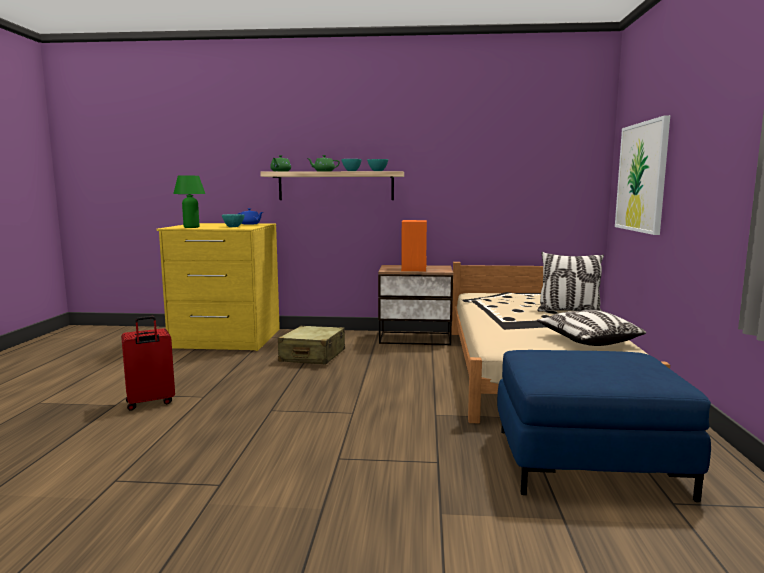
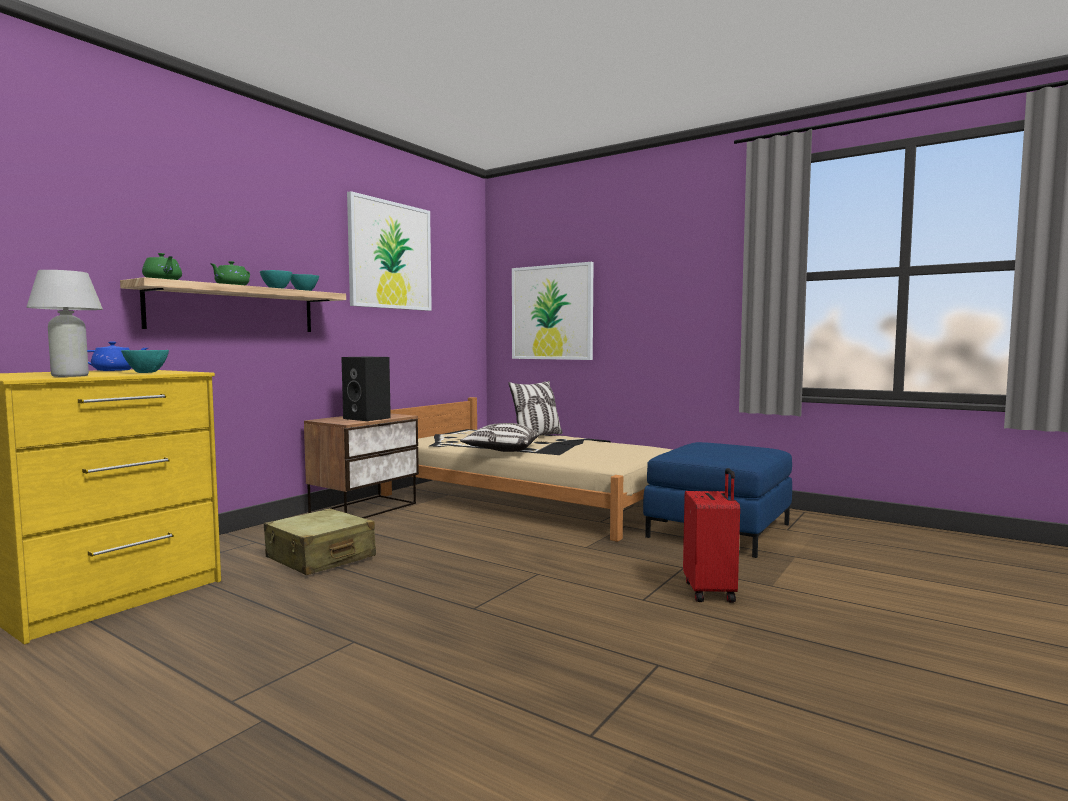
camera: 60 degrees left, 5 degrees down
(150, 403) = (310, 685): red suitcase -> red suitcase (711, 591)
(191, 227) = (70, 376): green table lamp -> white table lamp
(414, 269) = (368, 418): orange speaker -> black speaker
(477, 132) = (390, 255): none -> picture
(588, 340) = (623, 448): pillow -> pillow (501, 450)

